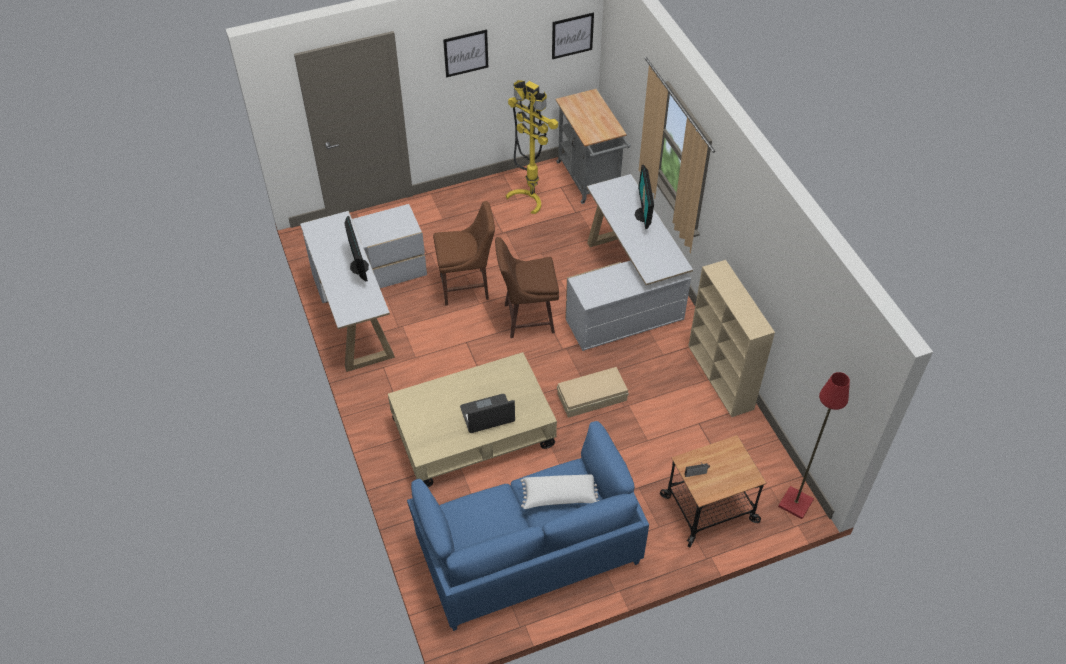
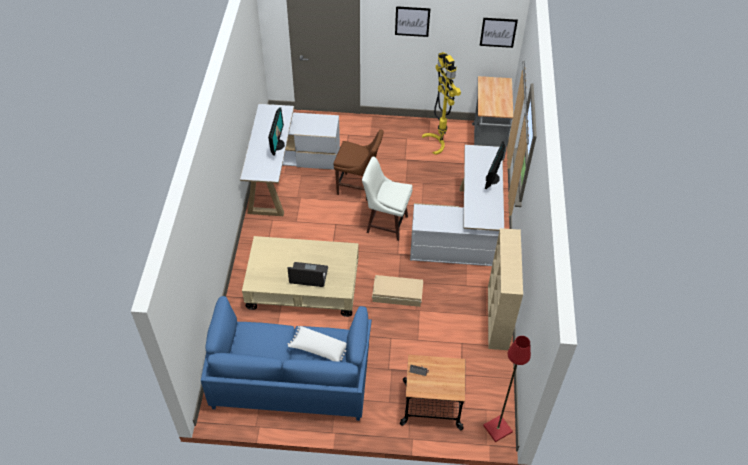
camera: 25 degrees right, 0 degrees up
(527, 318) = (386, 224): brown stool -> white stool

